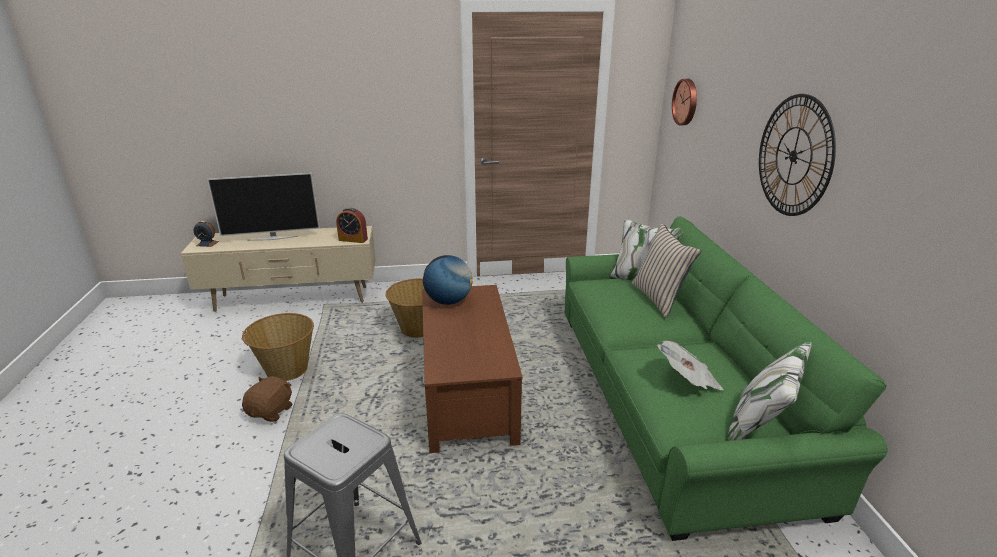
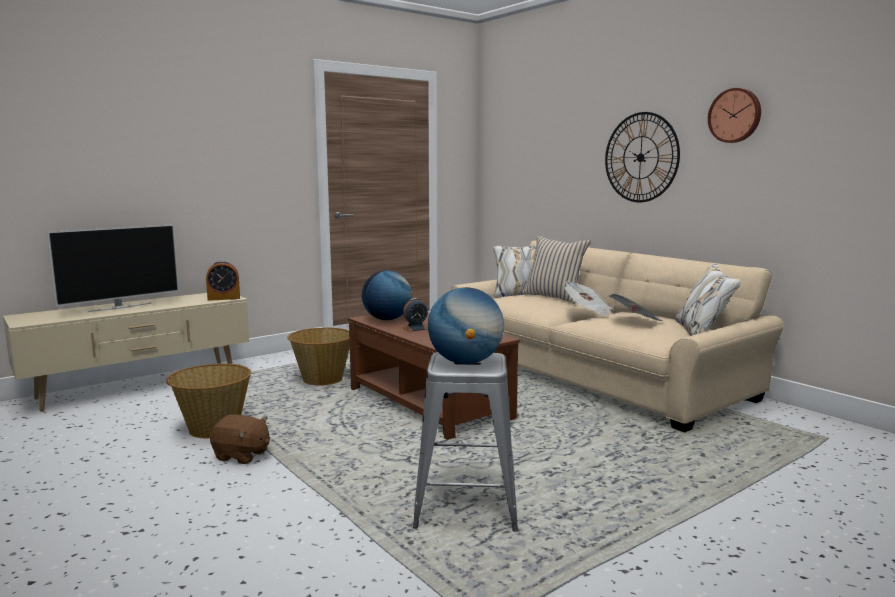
camera: 30 degrees left, 15 degrees down
(207, 243) = (35, 319): alarm clock -> alarm clock (415, 328)
(271, 411) = (241, 456): brown plush toy -> brown plush toy turned 120 degrees clockwise
(337, 444) = (465, 362): none -> globe
(661, 340) = (588, 312): none -> newspaper
(672, 399) = (593, 374): green sofa -> beige sofa
(686, 102) = (510, 152): wall clock -> wall clock (735, 115)

